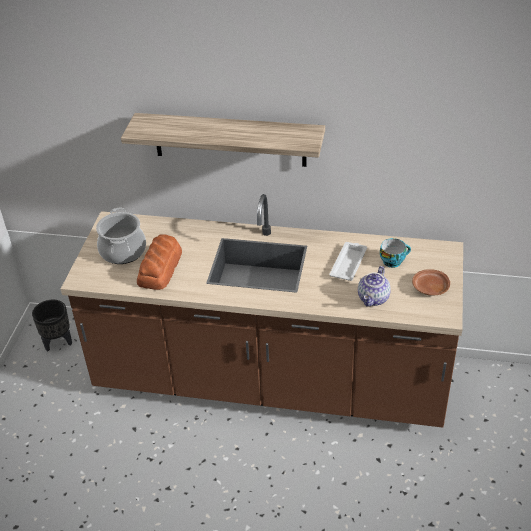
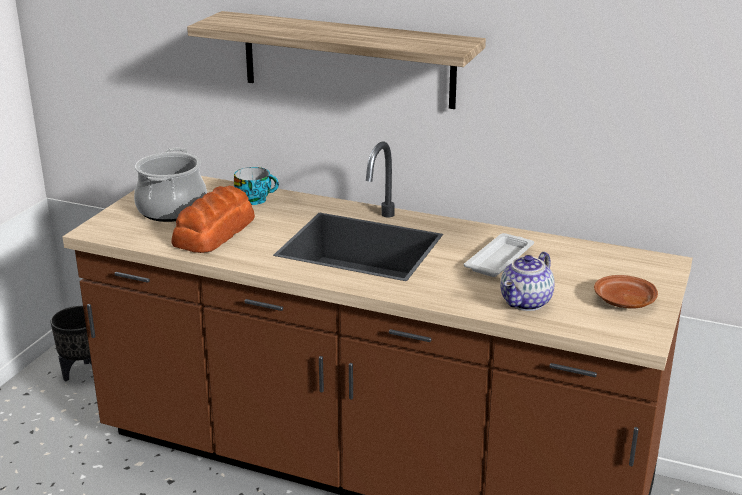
camera: 10 degrees right, 15 degrees down
(393, 261) = (572, 265): cup -> cup (255, 199)

